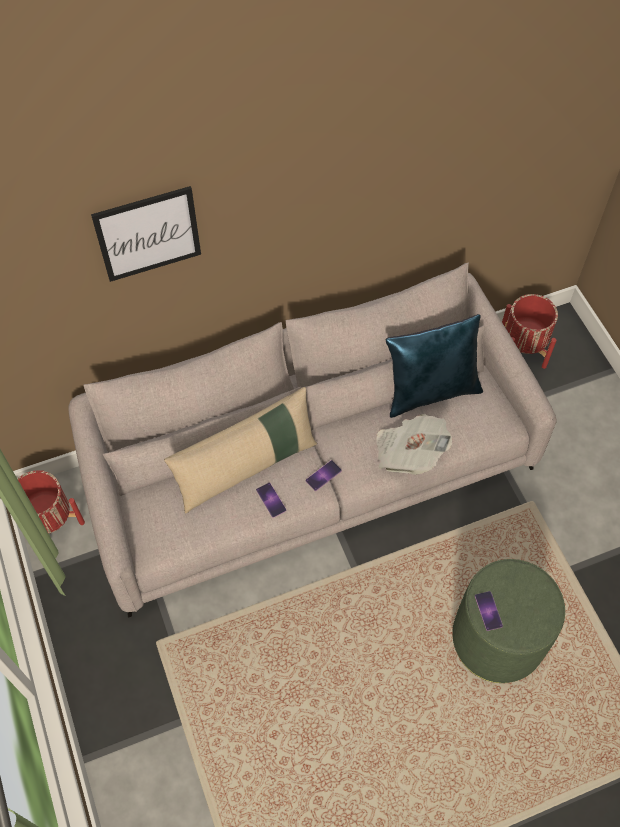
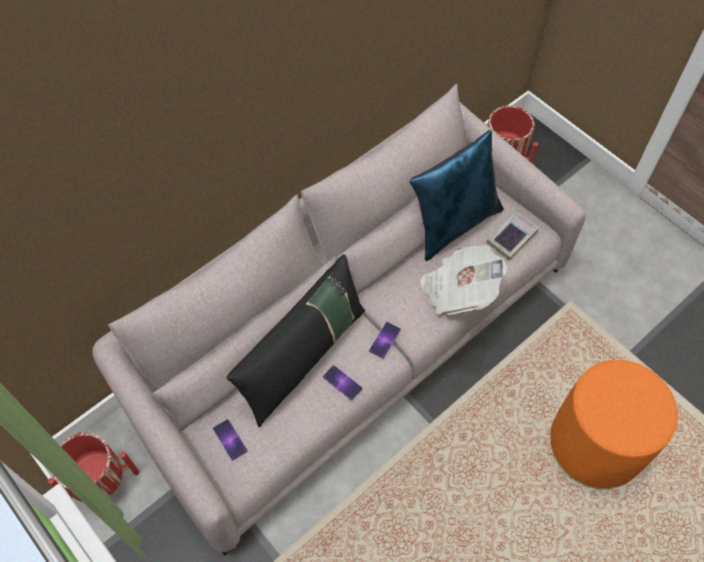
camera: 20 degrees left, 0 degrees up
(148, 234) = (144, 128): picture -> none
(247, 467) = (304, 357): beige pillow -> black pillow
(479, 420) = (511, 237): none -> book
(488, 611) = (604, 421): phone -> phone (230, 439)
(497, 639) = (594, 444): green ottoman -> orange ottoman

